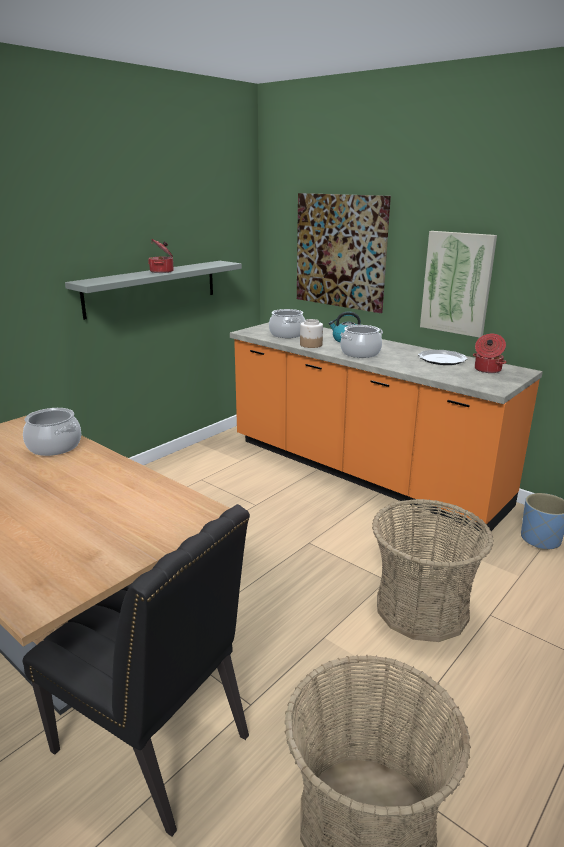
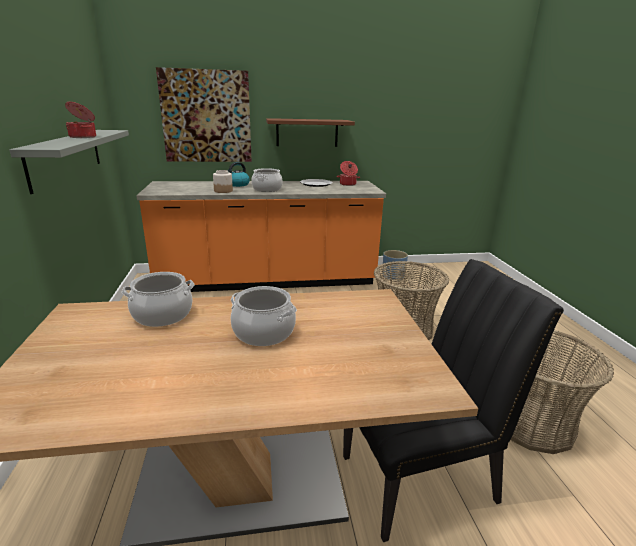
camera: 50 degrees left, 0 degrees up
(287, 334) = (188, 188): cooking pot -> cooking pot (264, 332)
(457, 283) = (307, 132): picture -> brown shelf

